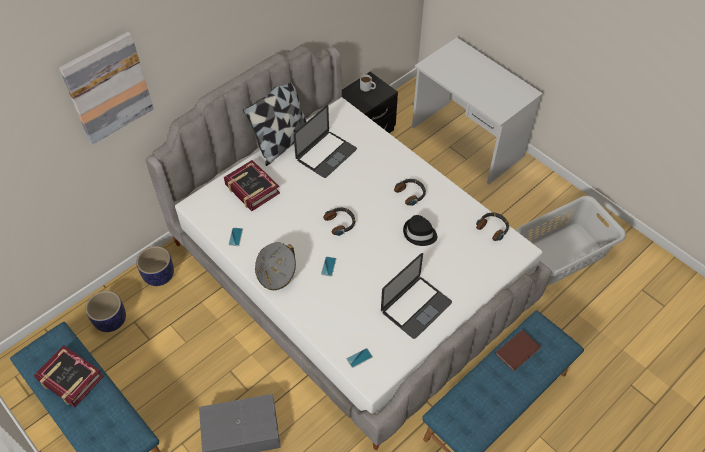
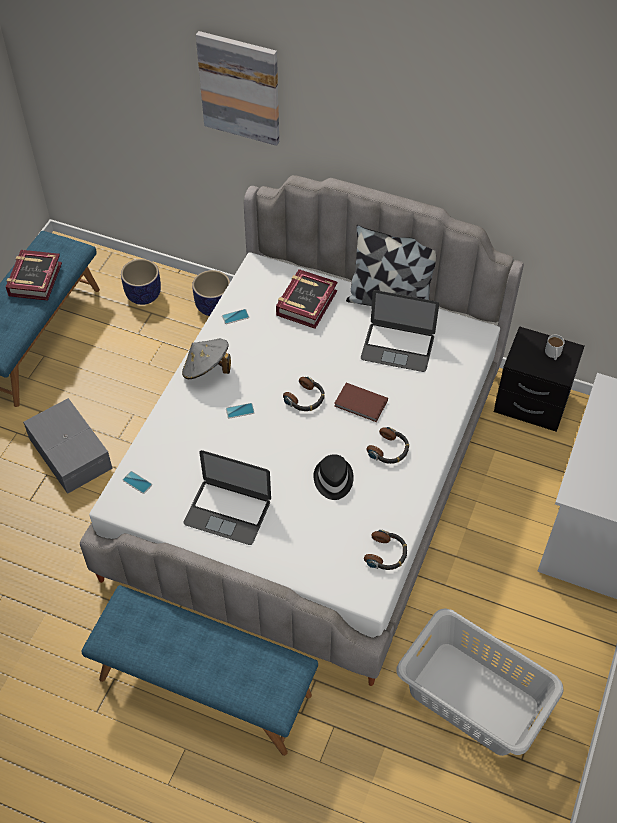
camera: 65 degrees right, 0 degrees up
(518, 351) = (241, 654): brown book -> brown book (361, 404)

